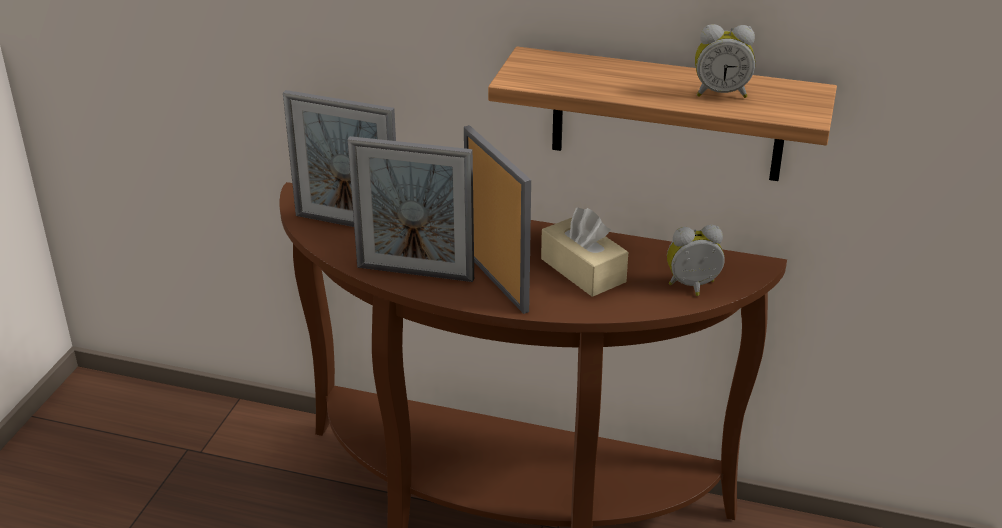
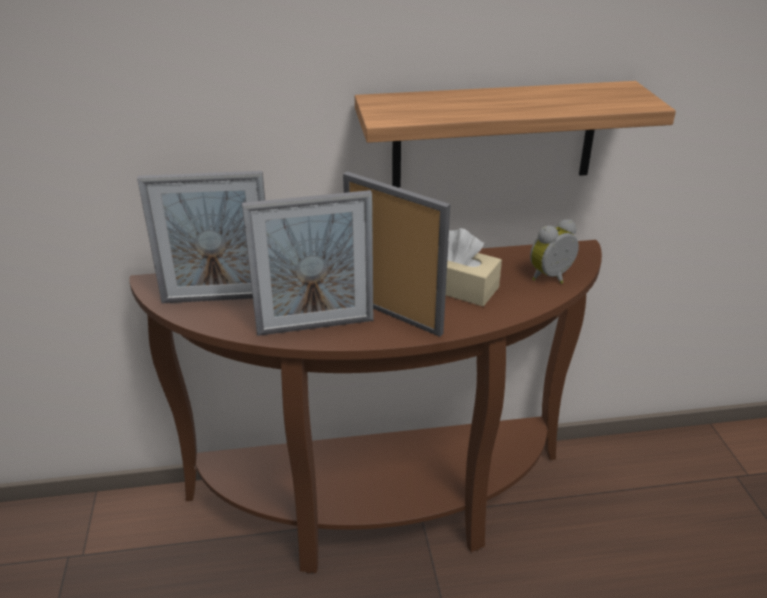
camera: 25 degrees left, 0 degrees up
(720, 93) = (563, 99): alarm clock -> none

